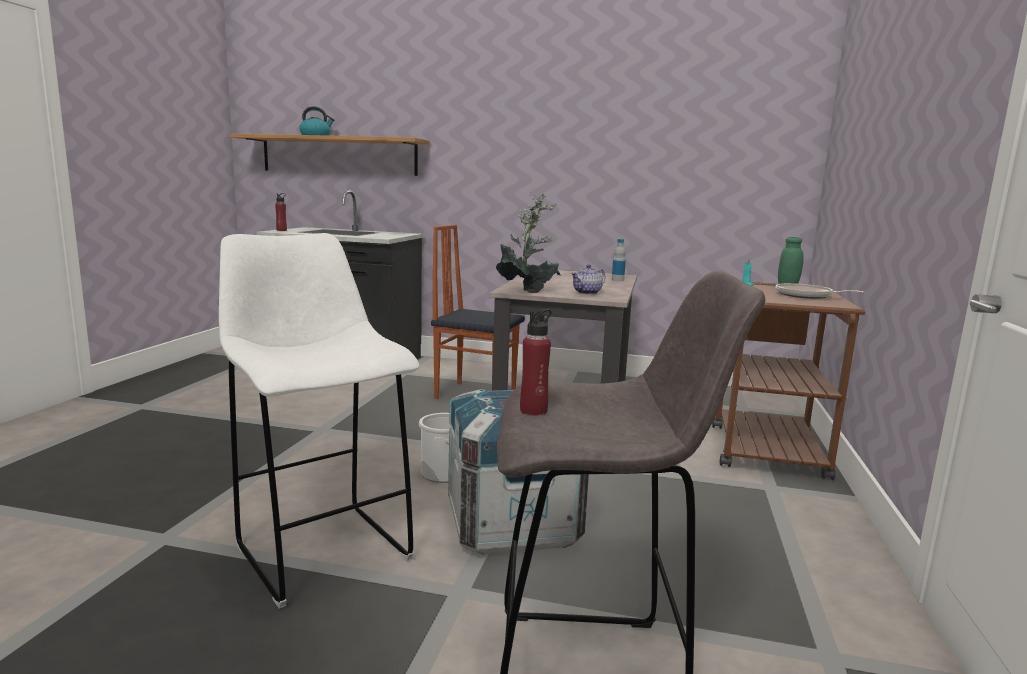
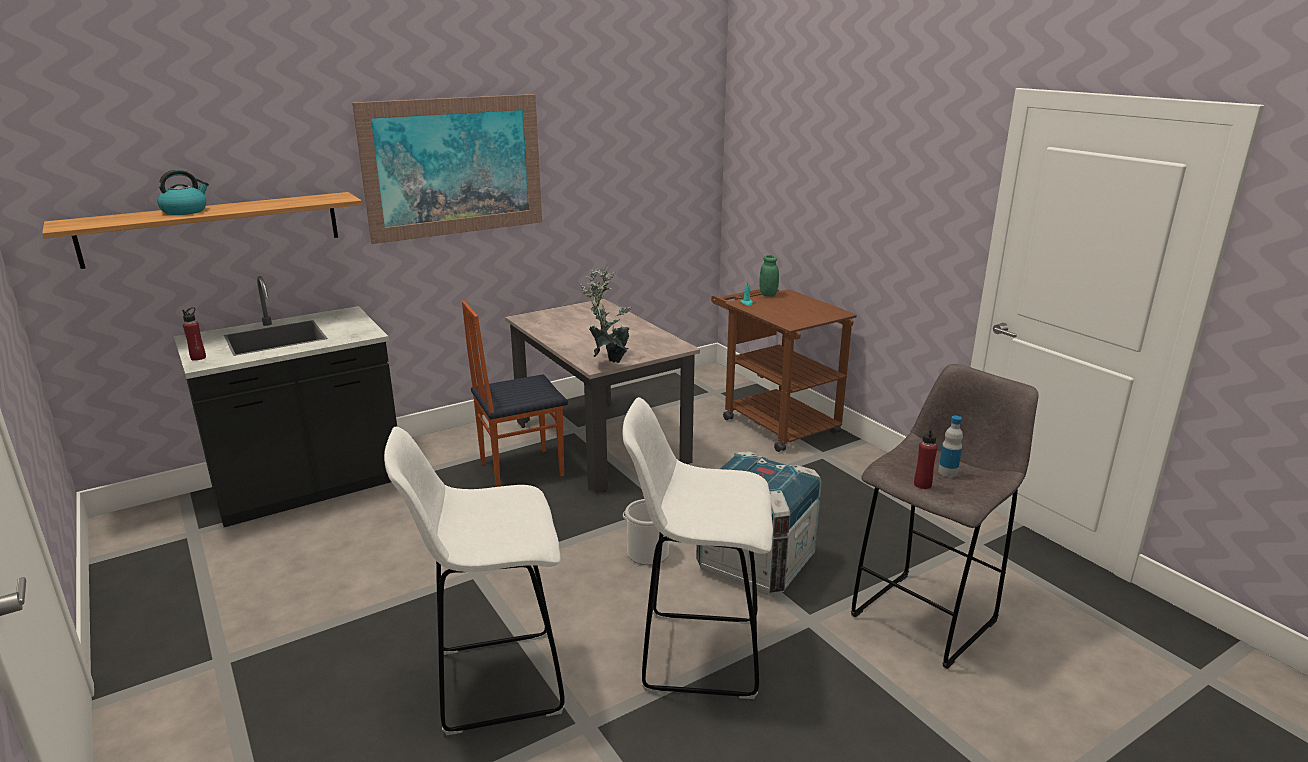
camera: 45 degrees left, 10 degrees up
(191, 483) = (494, 682): none -> white stool
(516, 129) = (454, 167): none -> picture
(587, 293) = (647, 345): teapot -> none
(617, 280) = (615, 314): bottle -> bottle (948, 472)
(806, 296) = (801, 306): frying pan -> none

